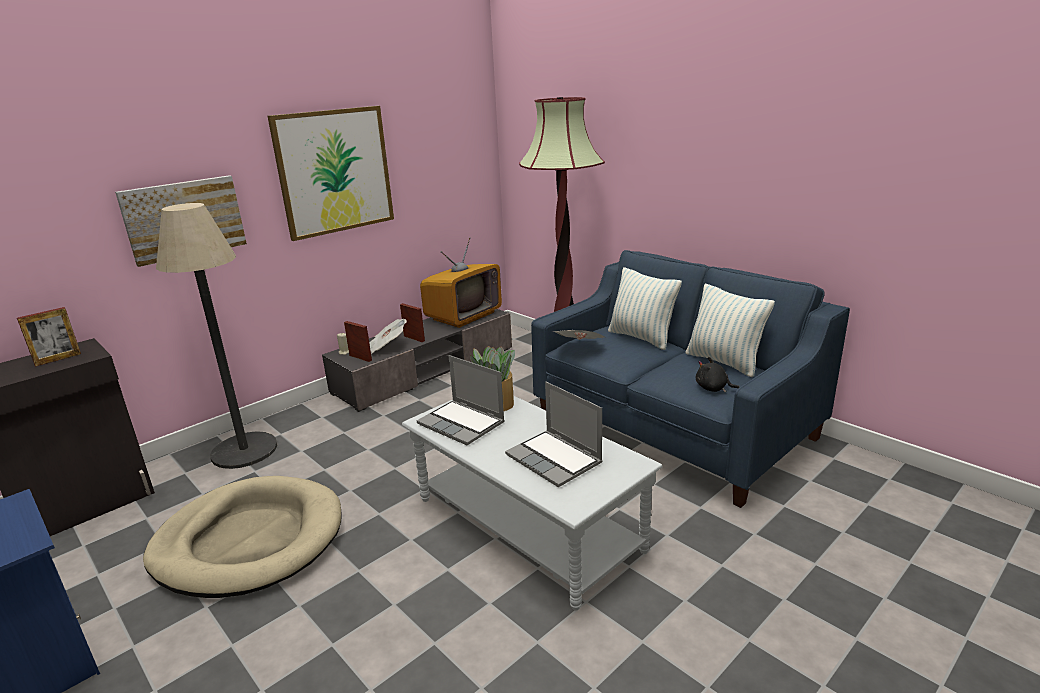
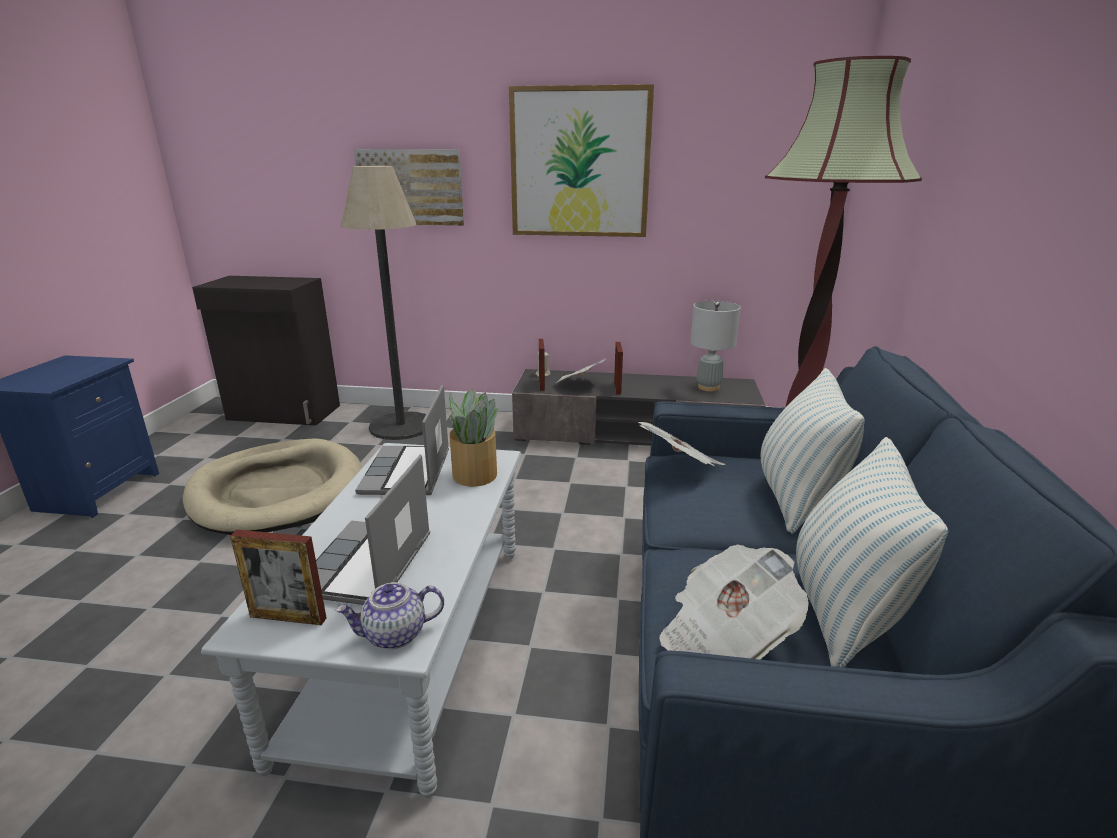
camera: 50 degrees right, 0 degrees up
(58, 359) = (273, 283): picture frame -> picture frame (288, 617)
(463, 316) = (708, 387): television -> grey table lamp
(627, 465) = (394, 635): none -> teapot
(713, 388) = (725, 635): black plush toy -> newspaper

